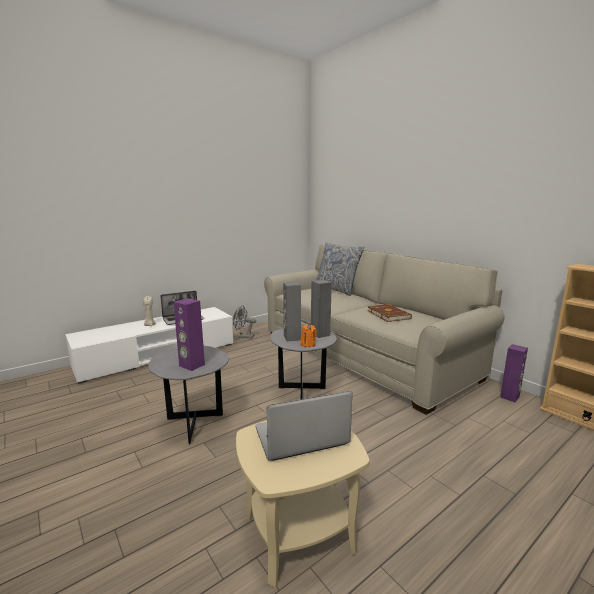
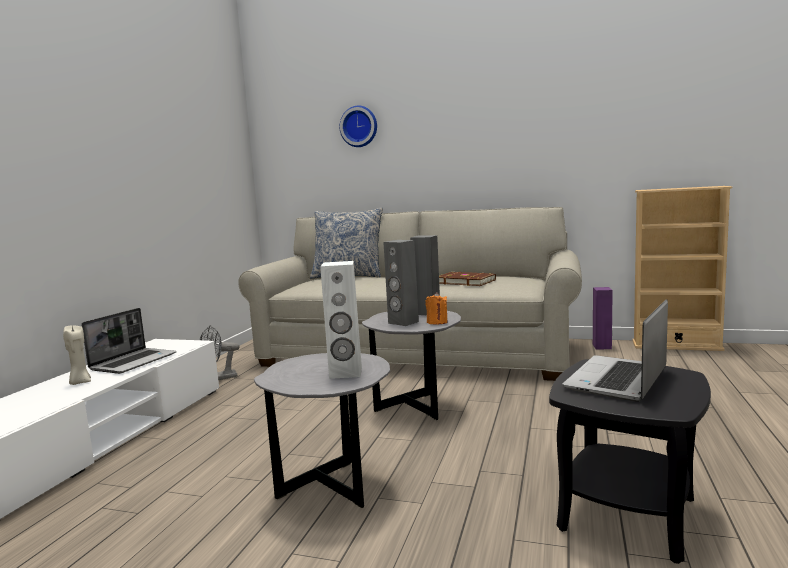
camera: 35 degrees left, 5 degrees down
(191, 365) = (345, 373): purple speaker -> white speaker
(299, 534) = (627, 514): beige side table -> black side table
(366, 184) = (359, 126): none -> wall clock

